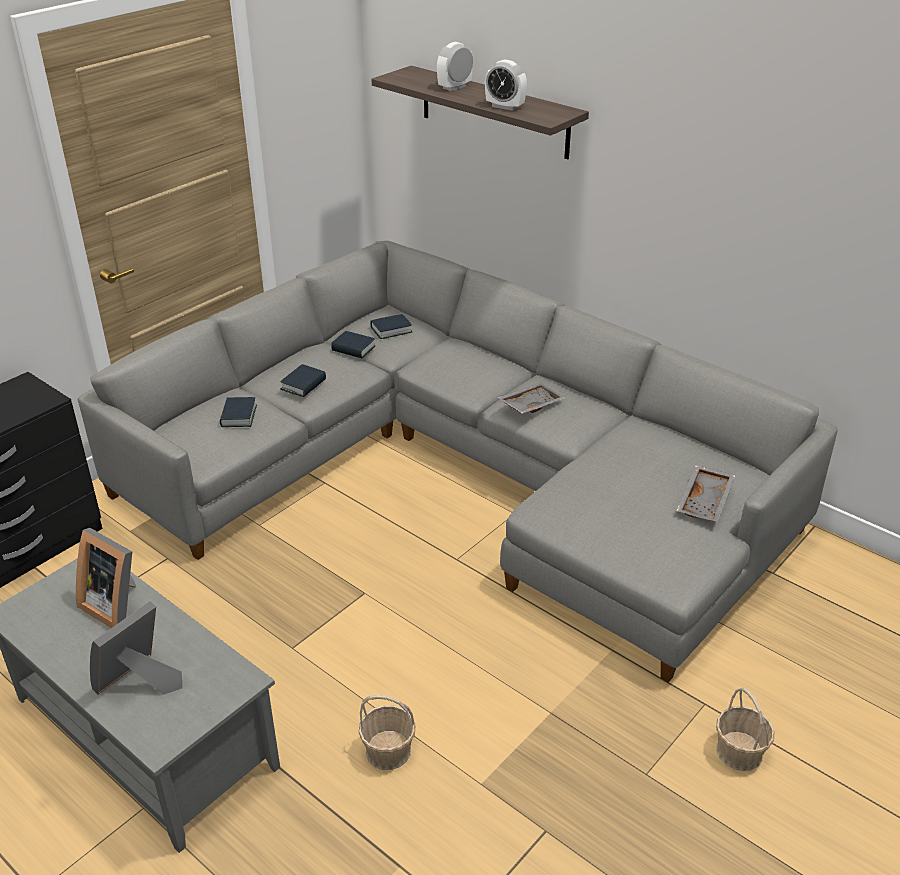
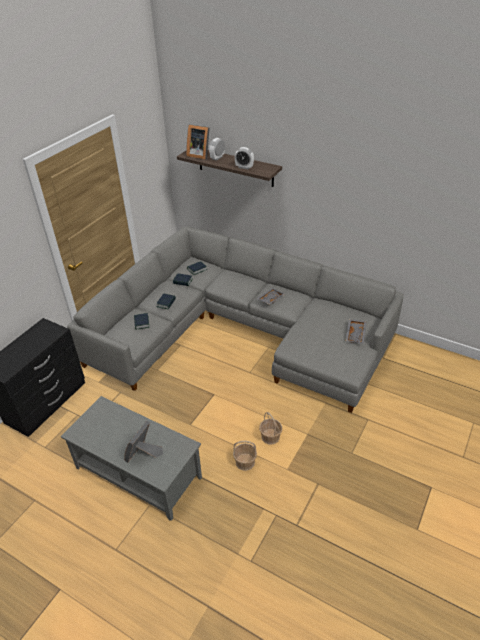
camera: 10 degrees left, 5 degrees up
(116, 605) = (120, 421): picture frame -> picture frame (199, 155)
(739, 752) = (386, 437): basket -> basket (270, 437)

